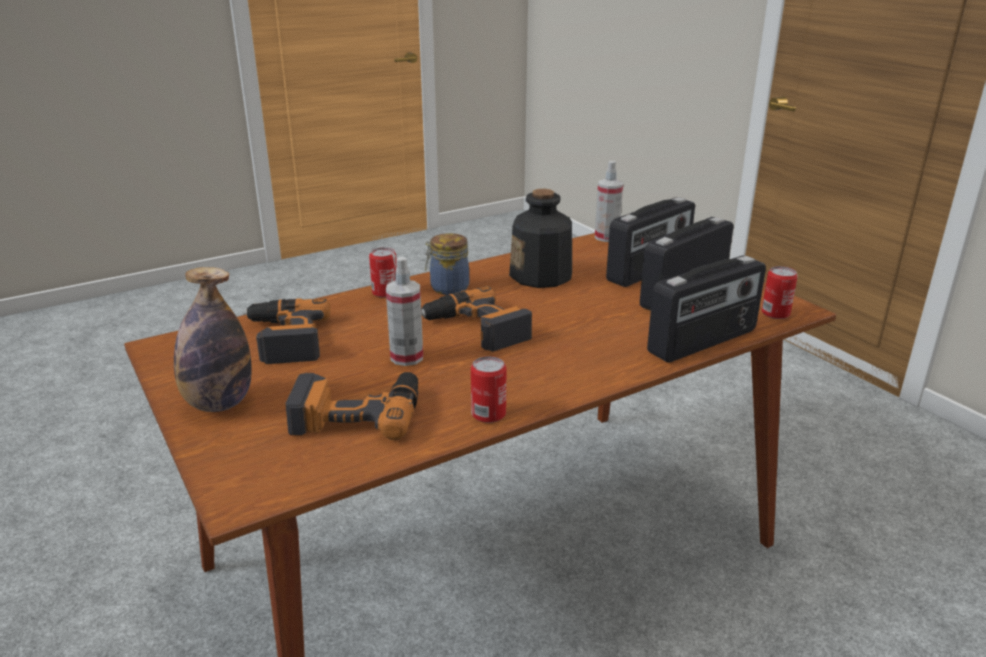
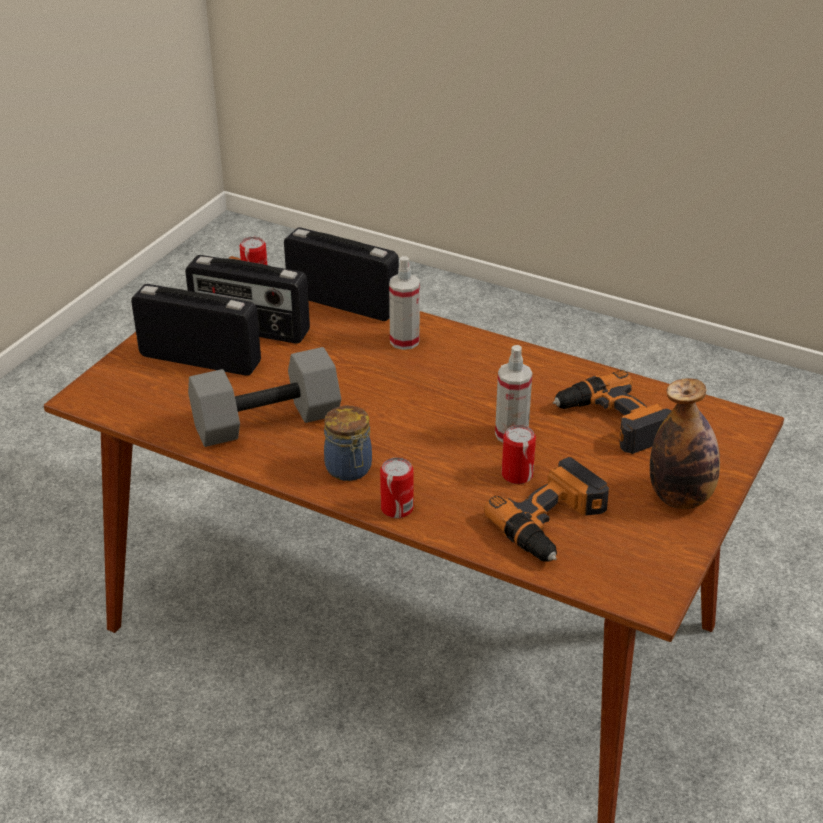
camera: 120 degrees left, 10 degrees up
(476, 329) = (424, 417): power drill -> none
(488, 414) = (548, 364): can -> can (517, 475)
(541, 276) = (267, 419): bottle -> grey dumbbell
(606, 237) = (111, 409): spray bottle -> spray bottle (404, 341)

